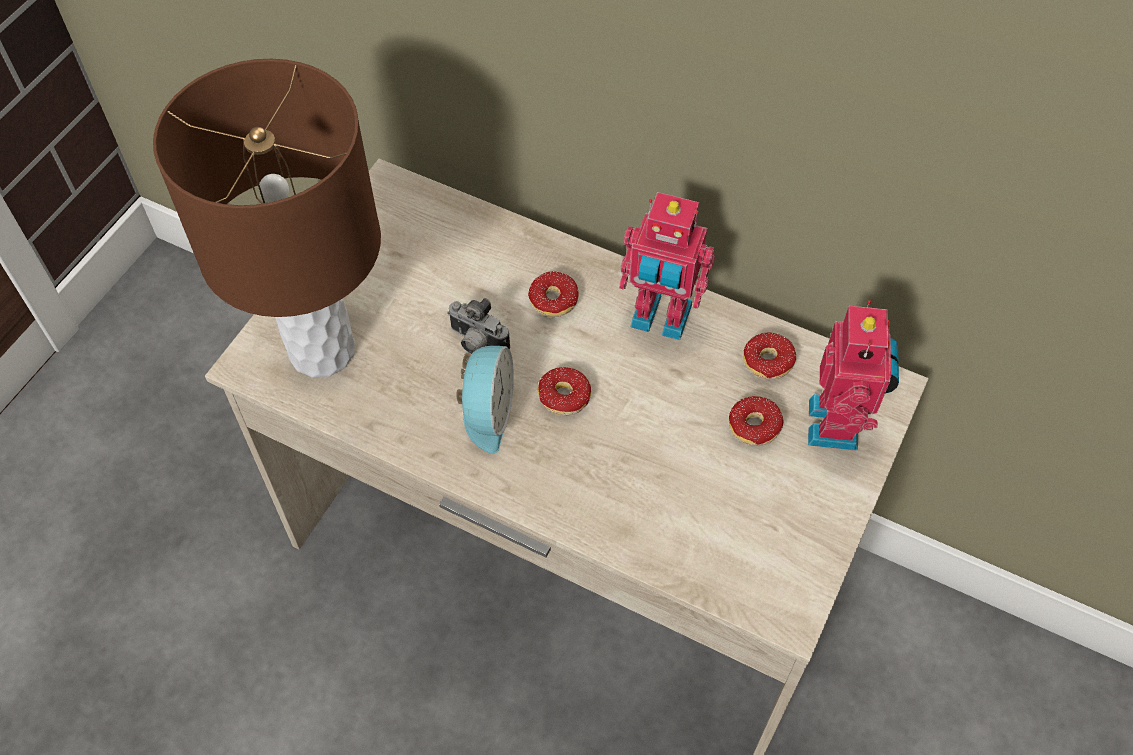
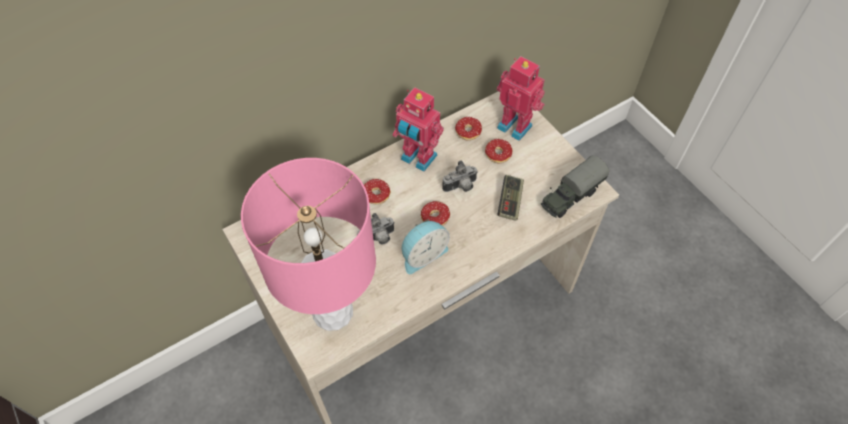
camera: 60 degrees left, 0 degrees up
(320, 350) = (332, 312): brown table lamp -> pink table lamp
(486, 413) = (423, 254): alarm clock -> alarm clock turned 105 degrees clockwise
(647, 404) = (461, 187): none -> camera
(660, 319) = (417, 159): toy robot -> toy robot turned 75 degrees clockwise
(668, 488) = (510, 202): none -> game controller
(746, 579) = (570, 196): none -> toy truck

